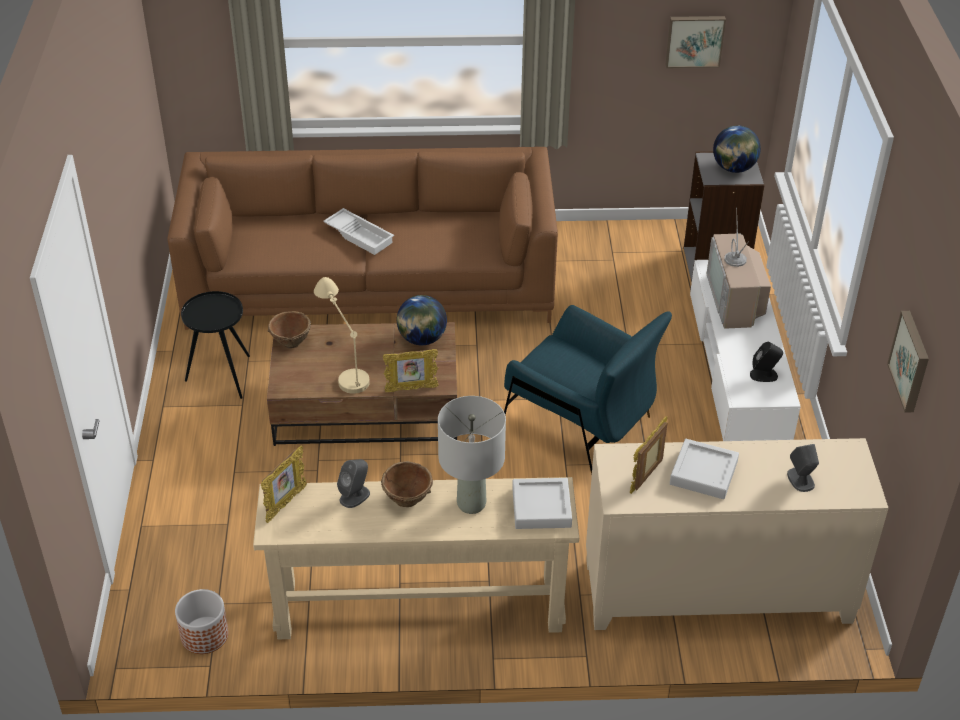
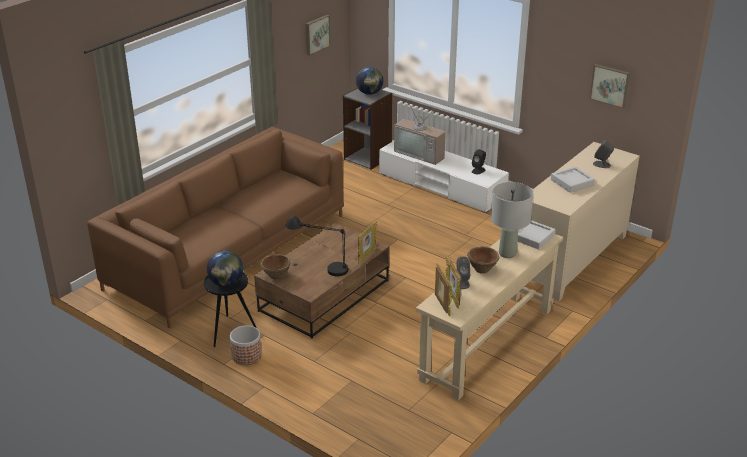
camera: 50 degrees left, 10 degrees down
(204, 635) = (426, 425): planter -> planter (246, 356)
(343, 365) = (319, 267): beige table lamp -> black table lamp
(360, 235) = (233, 213): white tray -> none
(422, 339) = (333, 237): globe -> globe (226, 283)
(579, 426) = (424, 242): blue armchair -> none
(647, 476) = (558, 195): picture frame -> picture frame (452, 298)

